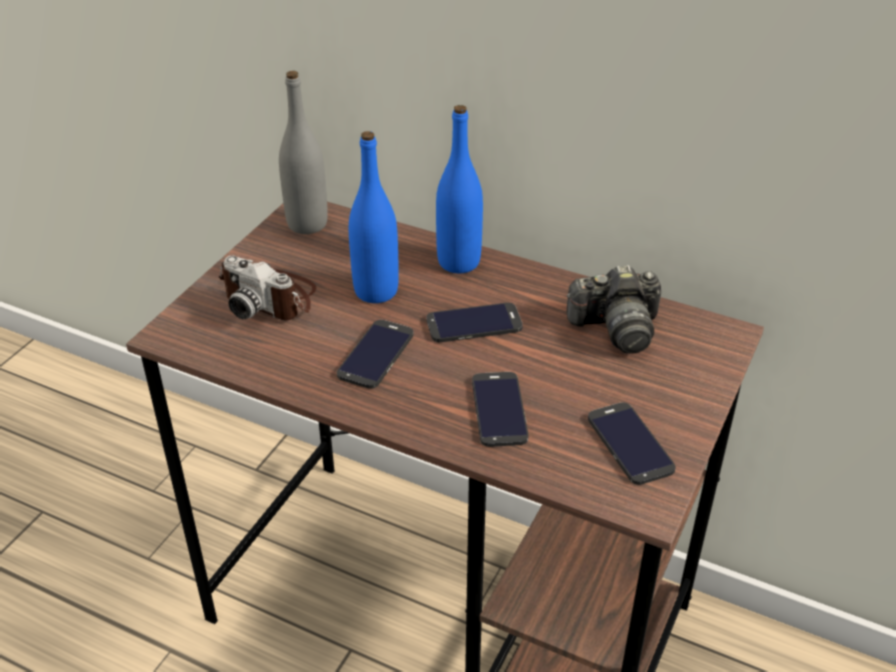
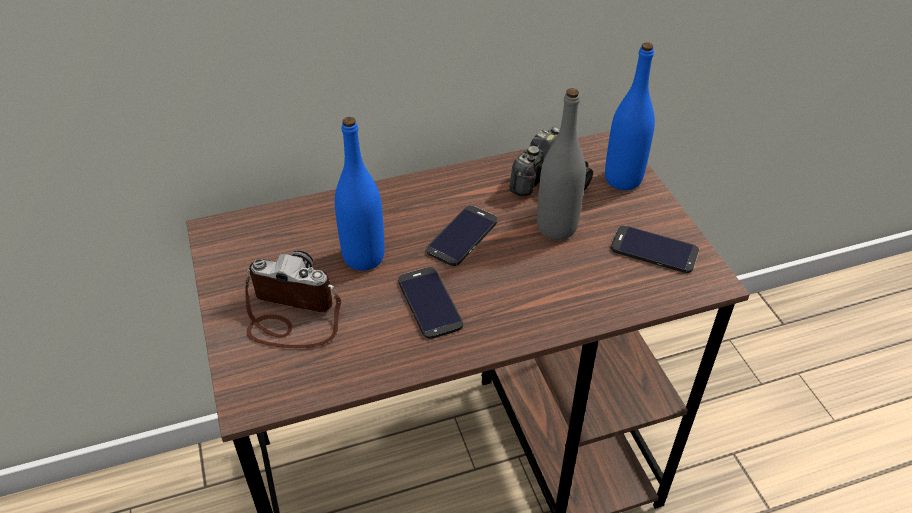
camera: 45 degrees left, 5 degrees up
(270, 297) = (290, 315): camera -> camera turned 150 degrees counterclockwise
(307, 224) = (235, 239): grey bottle -> grey bottle (556, 227)
(458, 262) = (391, 199): blue bottle -> blue bottle (623, 179)
(499, 409) = (558, 283): phone -> none

